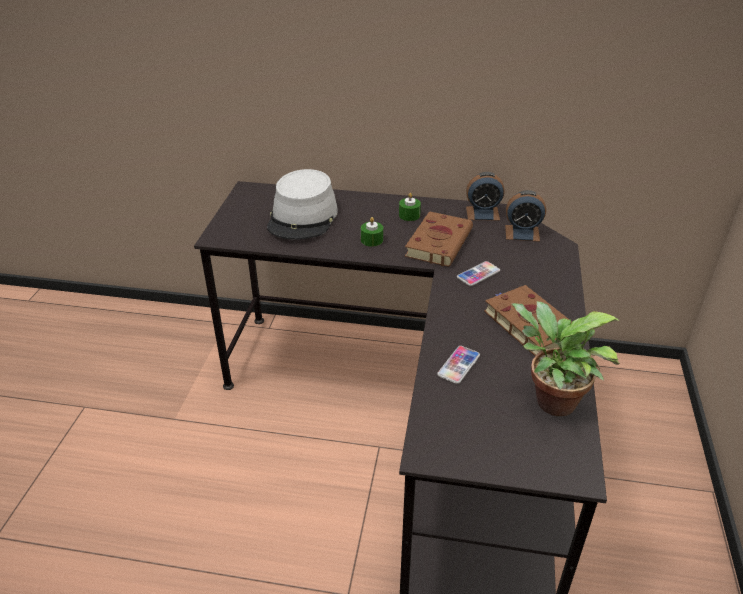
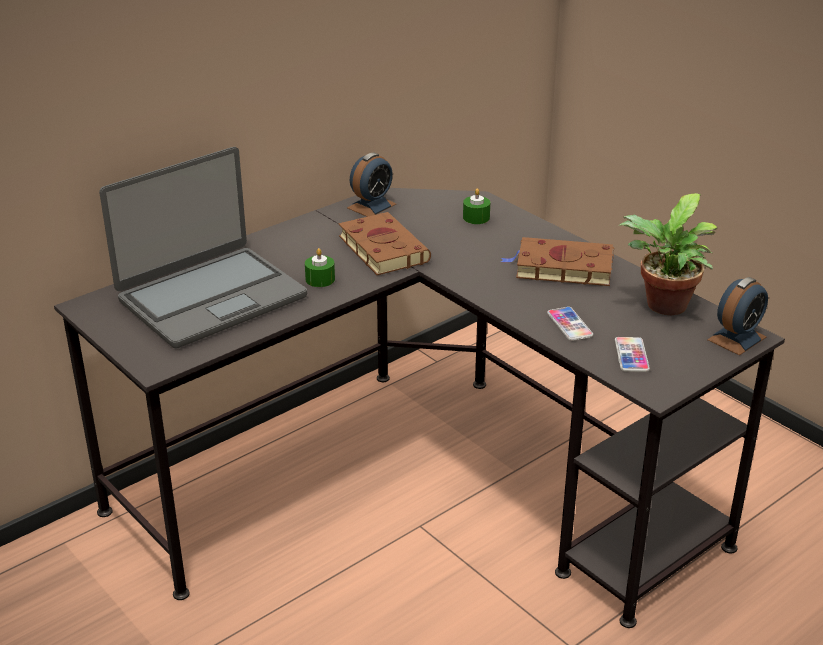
camera: 50 degrees left, 5 degrees down
(303, 217) = (211, 298): grey hat -> laptop
(409, 215) = (311, 241): green candle -> green candle (476, 217)
(478, 274) = (460, 255): phone -> phone (631, 355)
(522, 233) = (433, 205): alarm clock -> alarm clock (736, 338)

